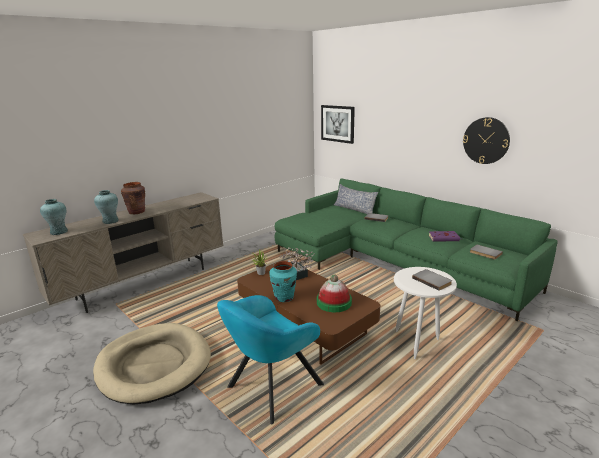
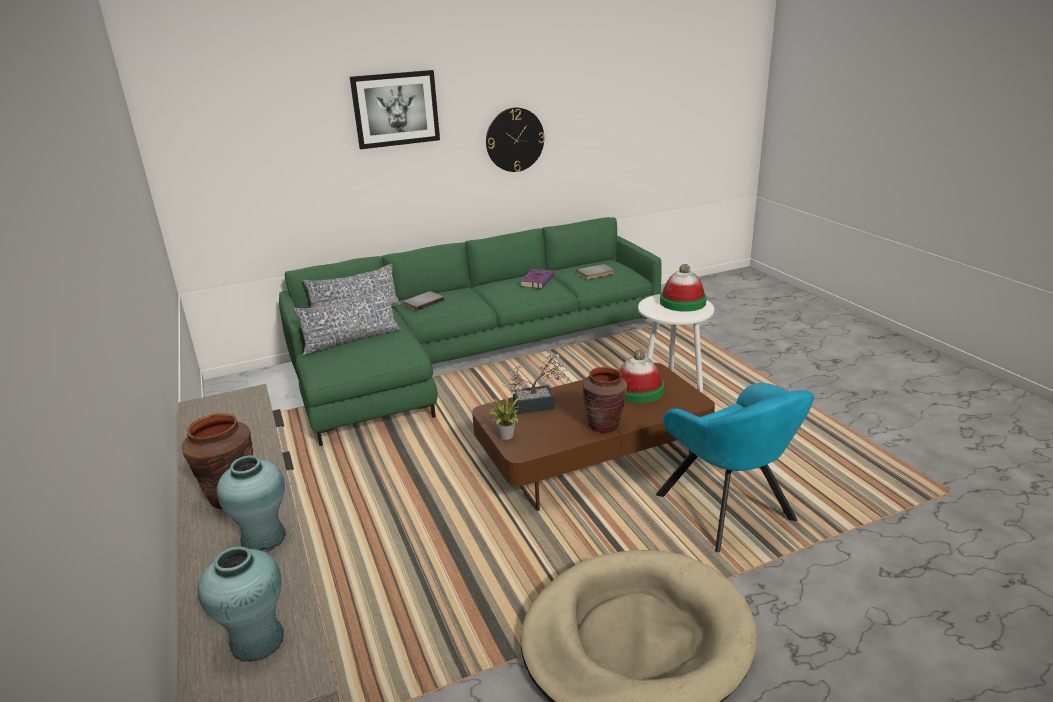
camera: 70 degrees left, 5 degrees up
(284, 297) = (604, 425): turquoise vase -> brown vase
(321, 215) = (351, 339): none -> pillow
(337, 123) = (228, 170): picture -> picture (395, 109)
(432, 280) = (682, 302): grey book -> hat

